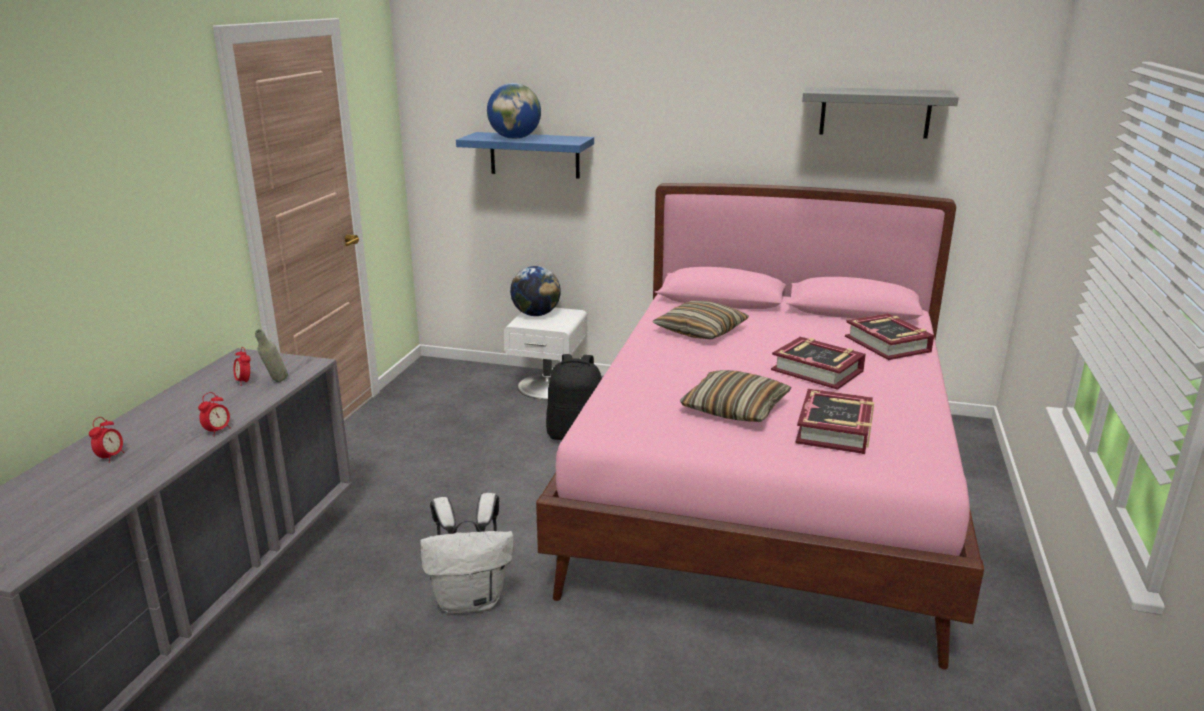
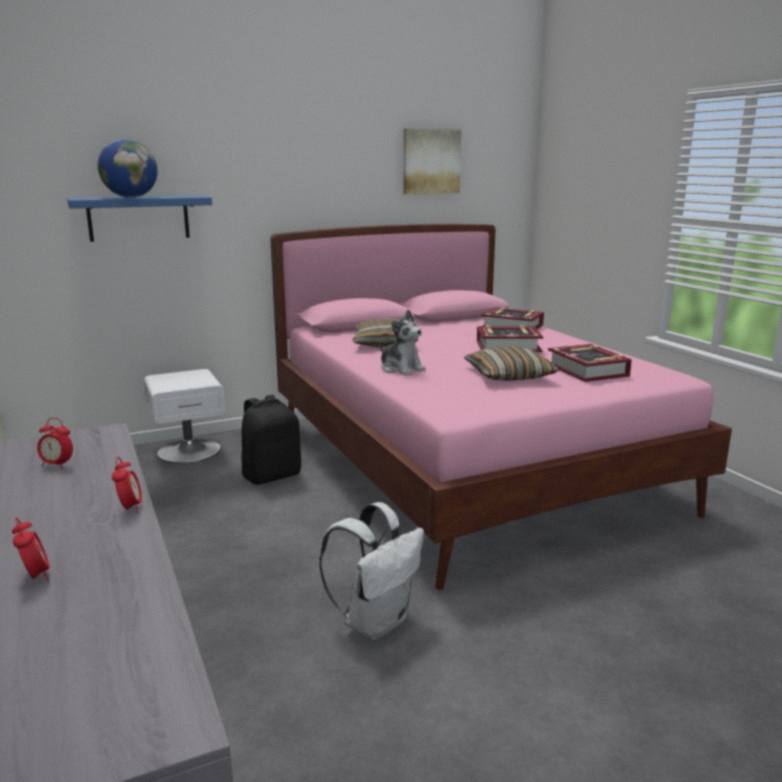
camera: 40 degrees left, 5 degrees down
(275, 383) = (100, 455): grey bottle -> none
(536, 314) = (168, 380): globe -> none
(651, 367) = (401, 369): none -> plush toy
(875, 112) = (431, 161): grey shelf -> picture

